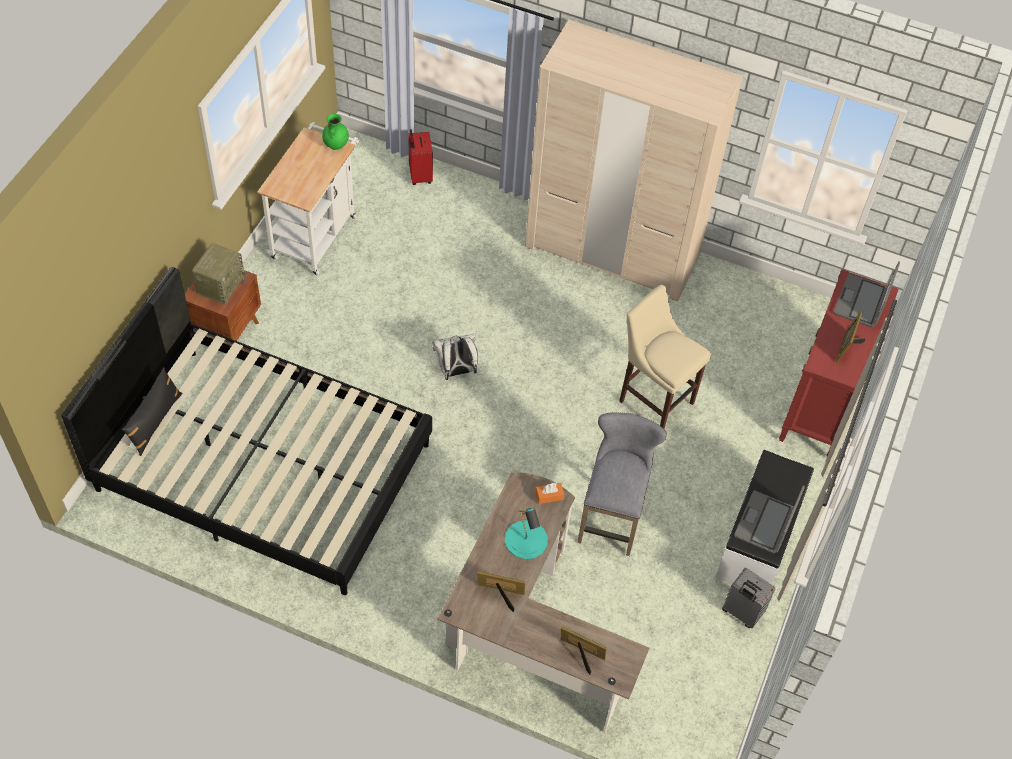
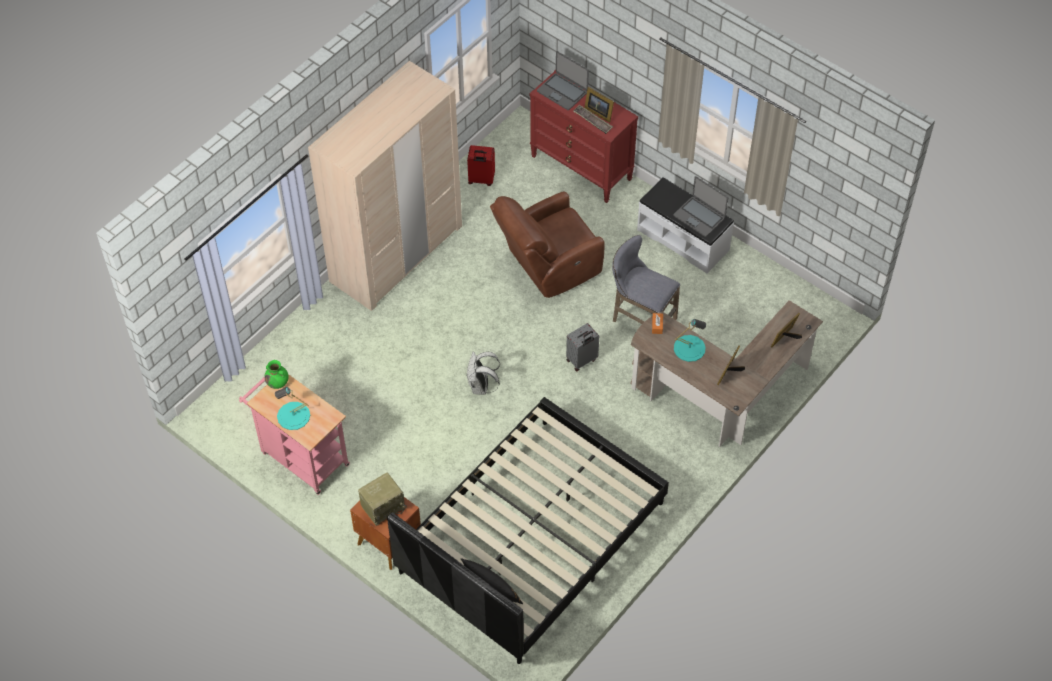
camera: 70 degrees left, 0 degrees up
(221, 285) = (383, 506): radio -> radio turned 105 degrees clockwise
(297, 167) = (293, 416): none -> turquoise table lamp
(316, 233) = (301, 456): white cart -> pink cart
(419, 175) = (264, 367): red suitcase -> red suitcase (481, 180)
(653, 399) = (548, 266): beige stool -> brown armchair
(741, 613) = (737, 267): grey suitcase -> grey suitcase (582, 360)
(828, 343) = (592, 121): none -> tray

